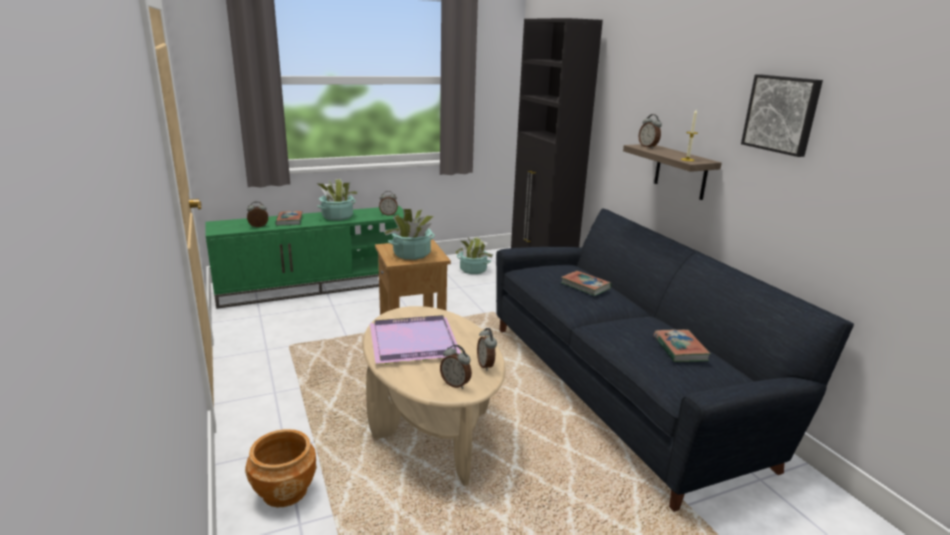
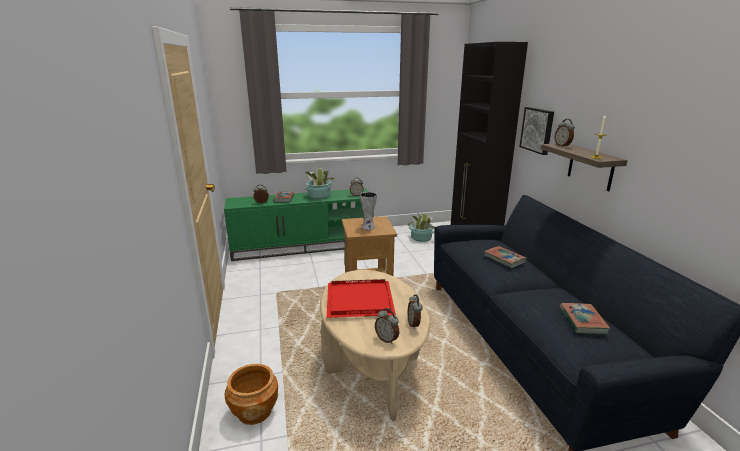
camera: 10 degrees right, 0 degrees up
(411, 254) = (368, 227): potted plant -> vase
(412, 343) = (358, 301): purple tray -> red tray
(782, 114) = (686, 118): picture -> picture (538, 130)

